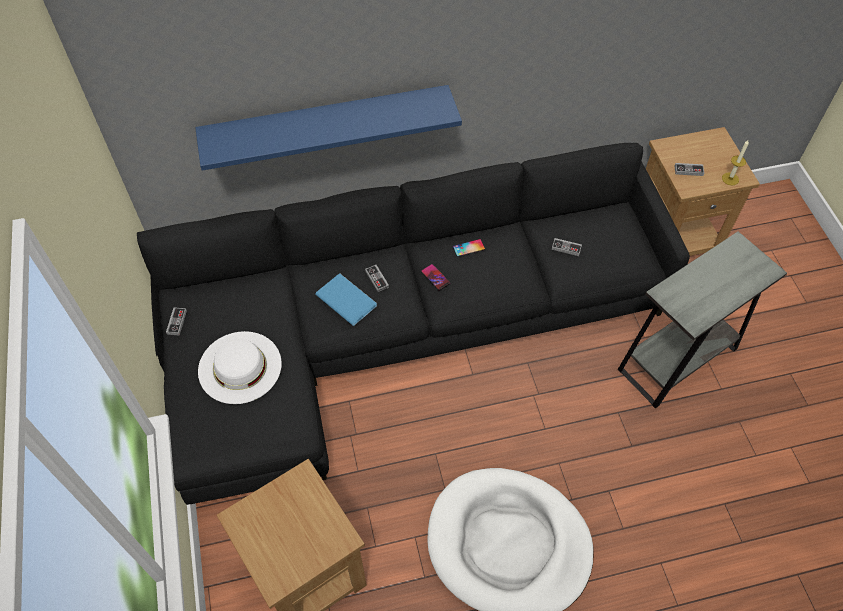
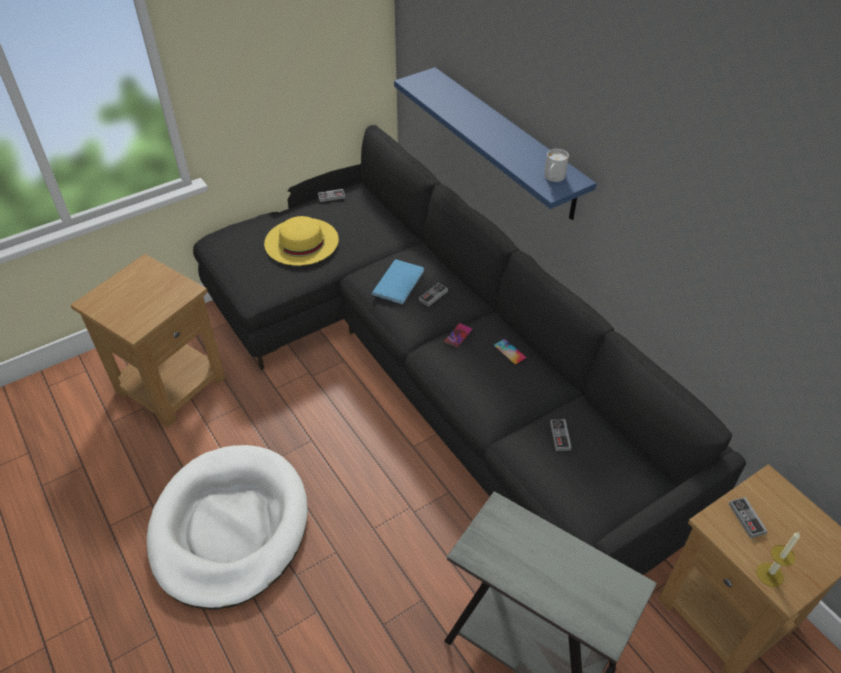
camera: 70 degrees right, 10 degrees down
(240, 367) = (301, 241): white hat -> yellow hat
(430, 107) = (553, 178): none -> white mug

